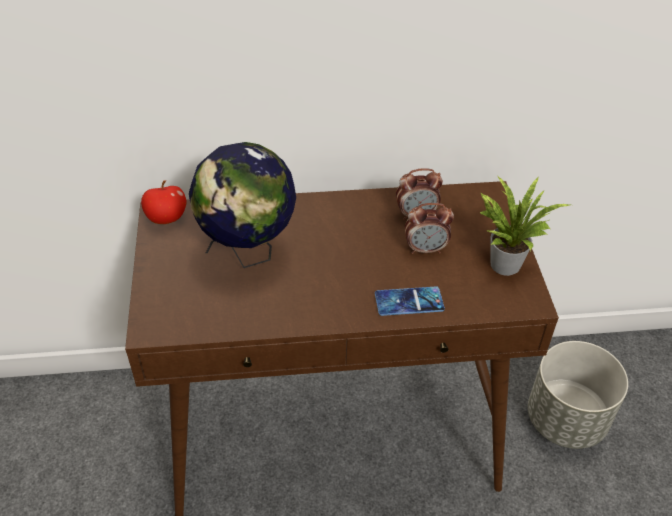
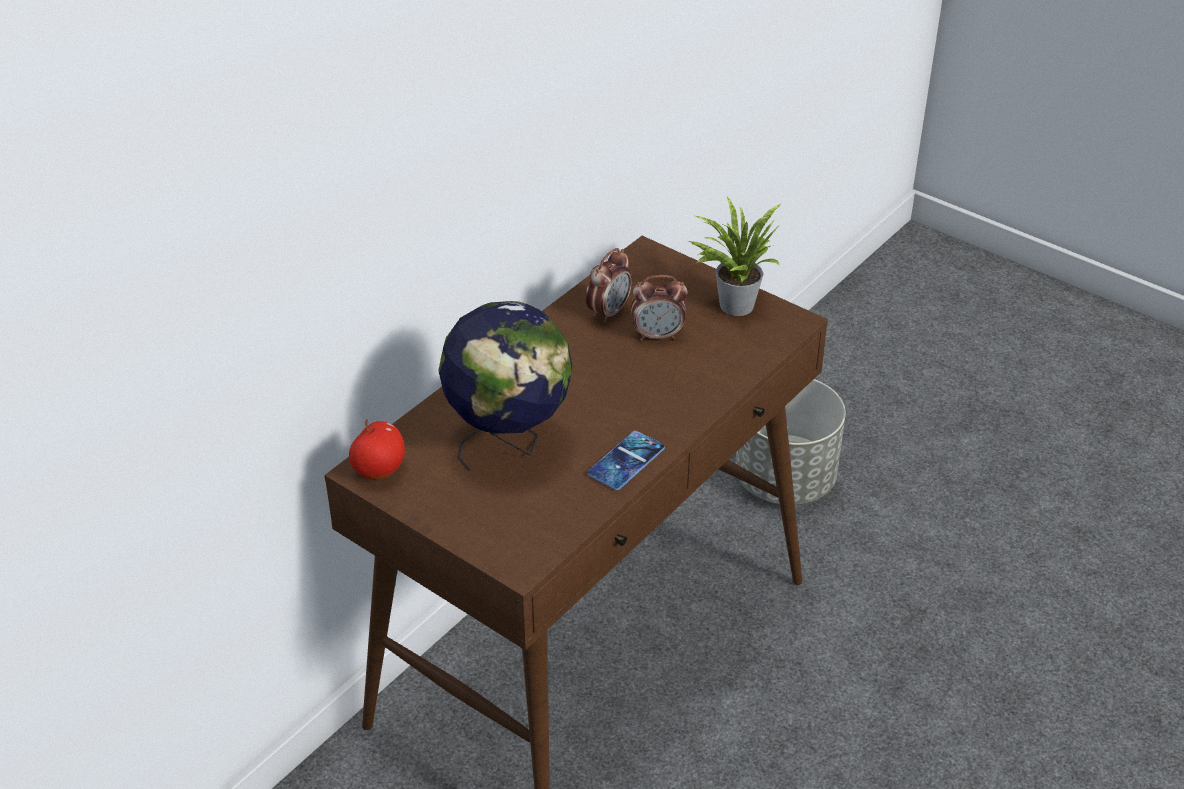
camera: 45 degrees left, 5 degrees down
(409, 301) = (704, 385): phone -> phone (626, 461)
(425, 249) = (657, 335): alarm clock -> alarm clock turned 45 degrees clockwise

